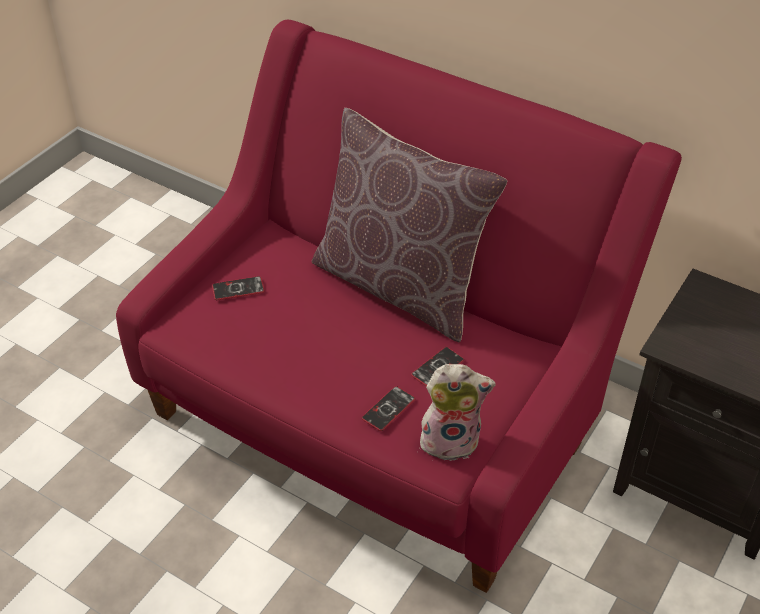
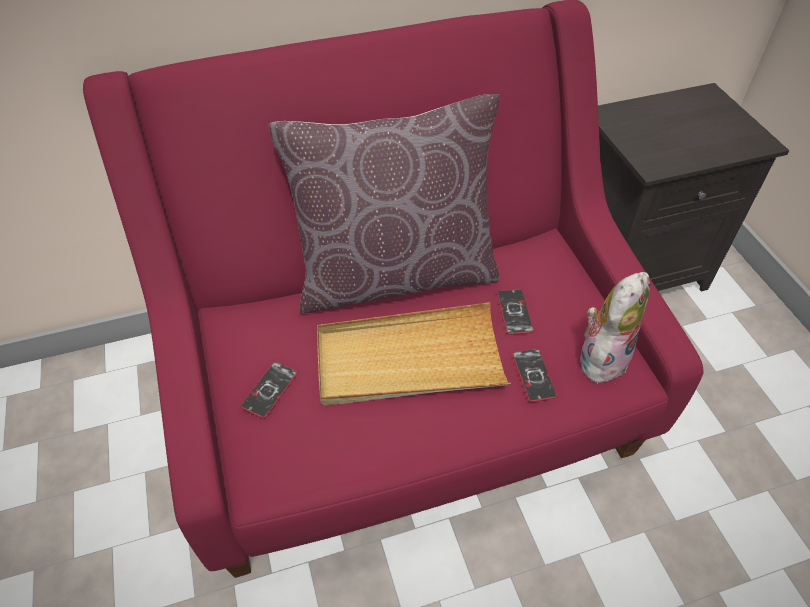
camera: 50 degrees left, 5 degrees up
(331, 338) = (409, 360): none -> beige tray

